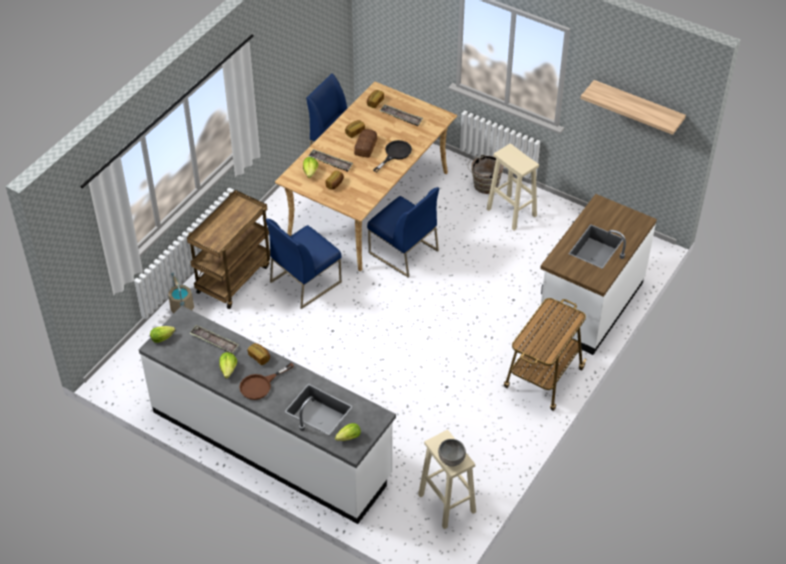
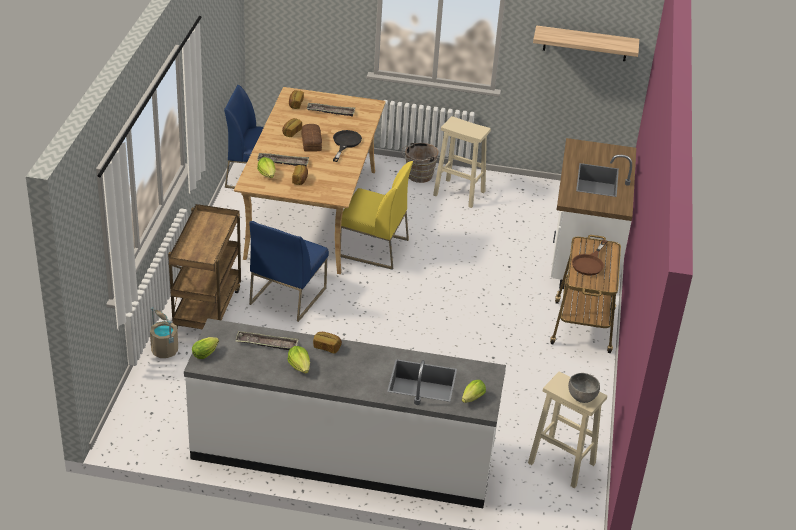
camera: 25 degrees left, 10 degrees down
(260, 385) = (345, 373): brown frying pan -> brown frying pan (589, 263)
(402, 252) = (373, 248): blue chair -> yellow chair

